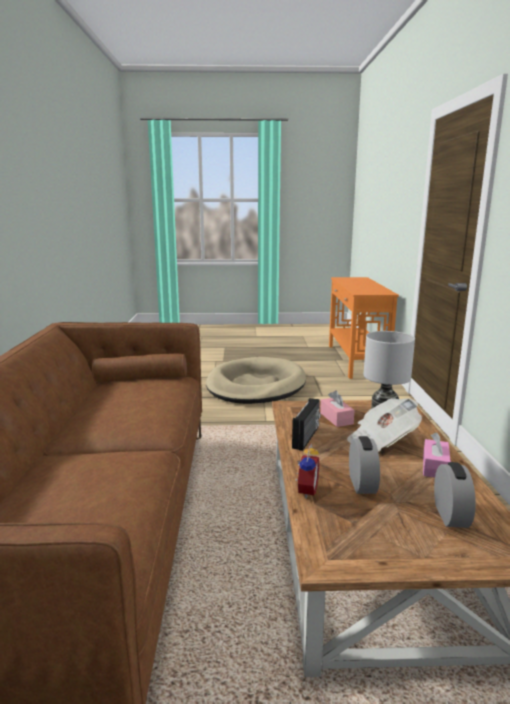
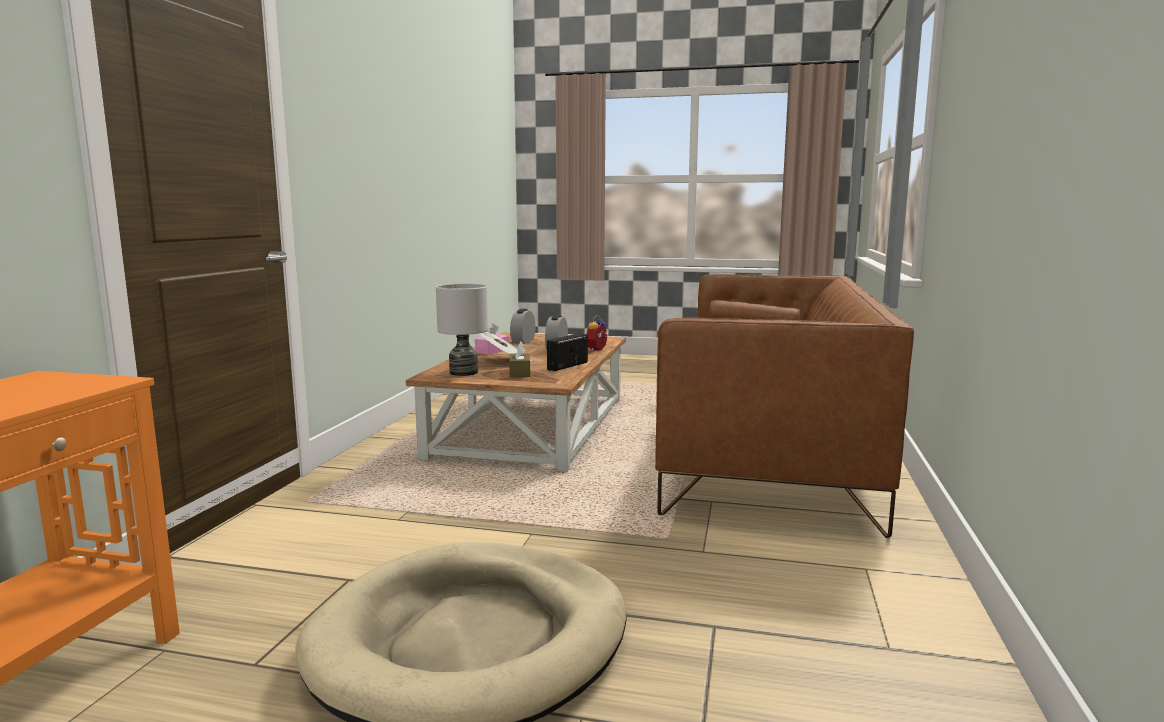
camera: 165 degrees left, 5 degrees down
(336, 418) = (519, 373): pink tissue box -> brown tissue box

